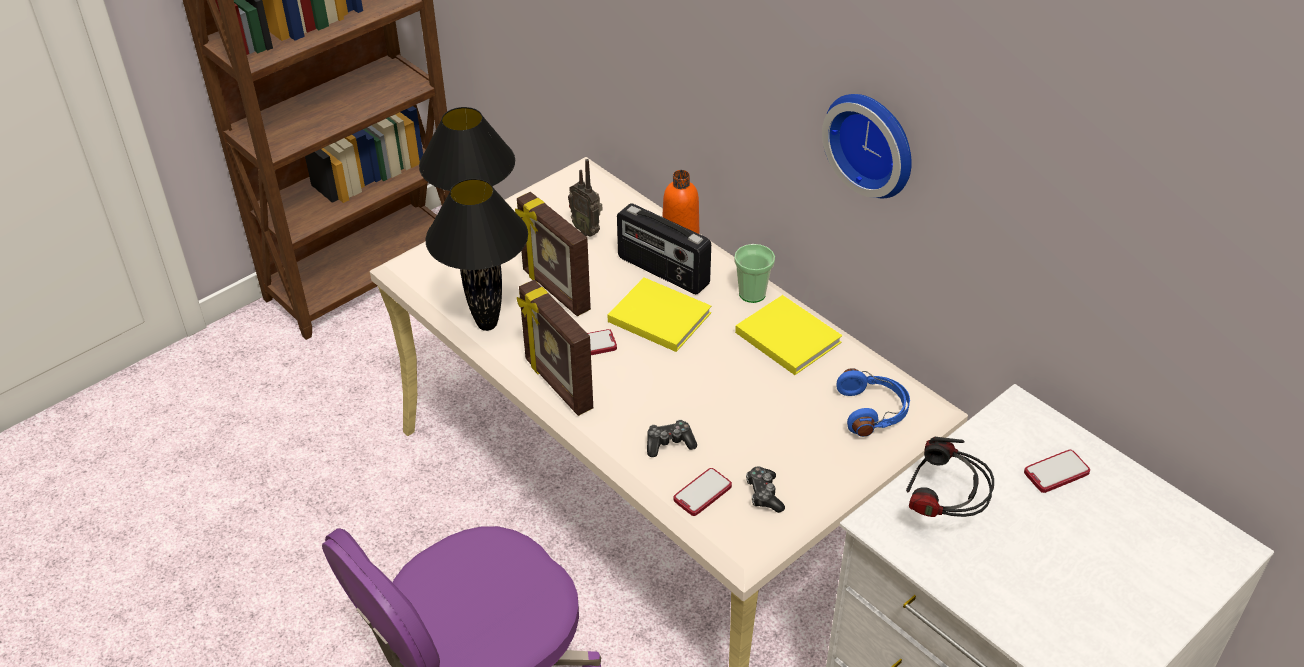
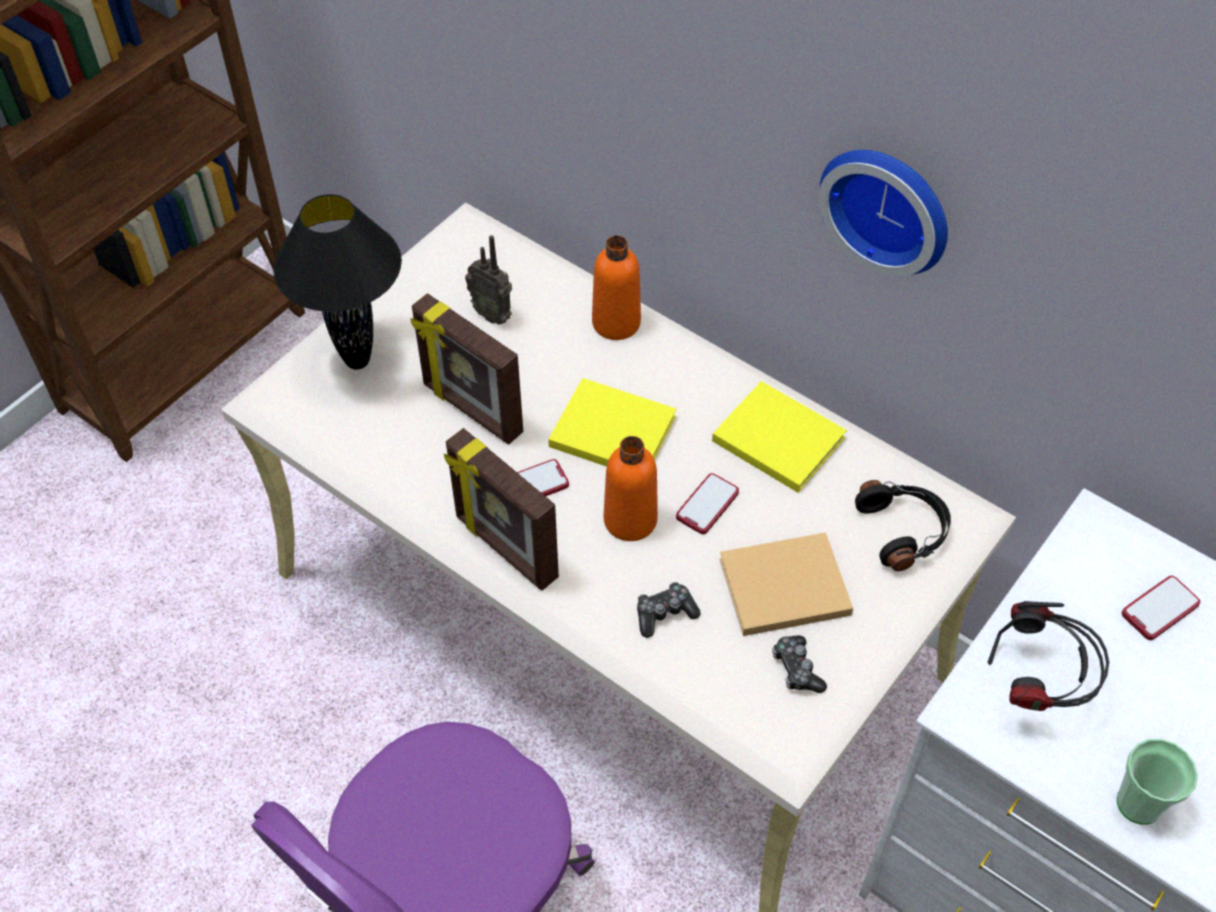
camera: 10 degrees left, 10 degrees up
(487, 324) = (395, 470): black table lamp -> none
(658, 377) = (630, 520): none -> orange bottle
(662, 272) = (602, 364): radio -> none
(702, 493) = (721, 679): phone -> phone (707, 505)
(752, 294) = (721, 381): cup -> cup (1139, 803)
(765, 437) = (780, 587): none -> beige book
(873, 411) = (904, 531): blue headphones -> black headphones

